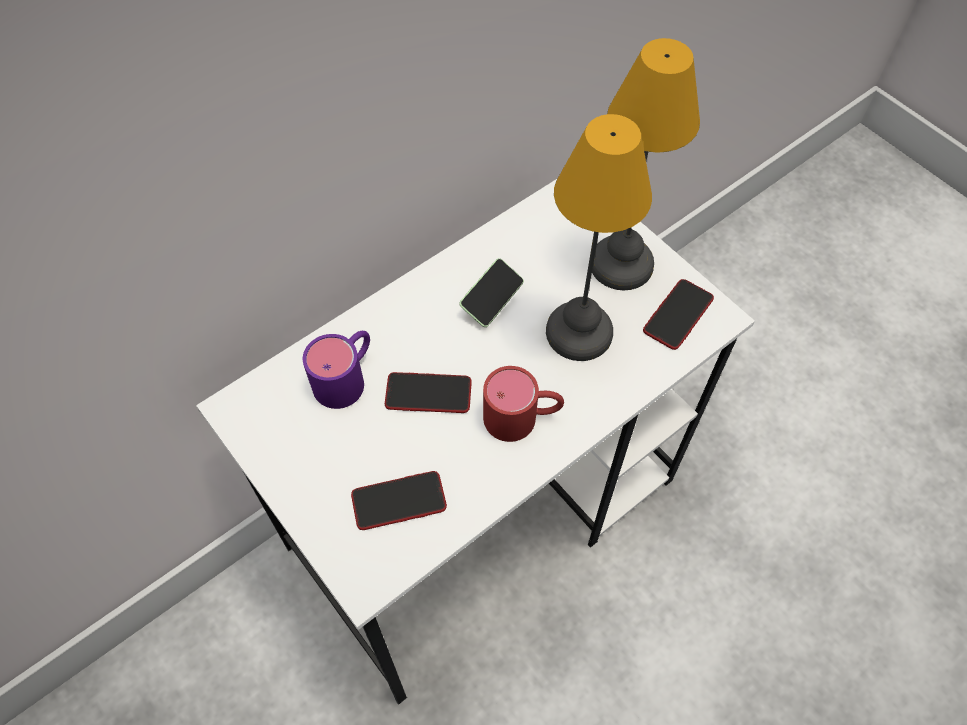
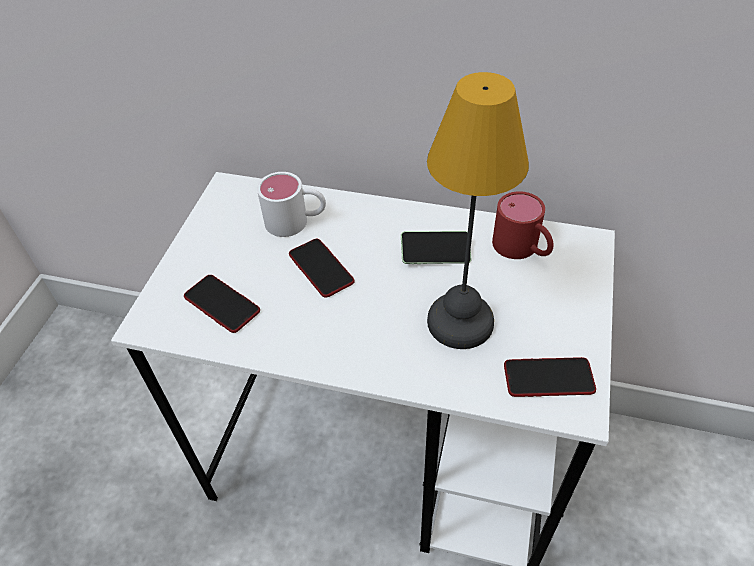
camera: 55 degrees right, 10 degrees down
(347, 377) = (296, 221): purple mug -> white mug
(522, 417) = (349, 332): red mug -> red mug (522, 249)
(623, 263) = (557, 311): table lamp -> none

